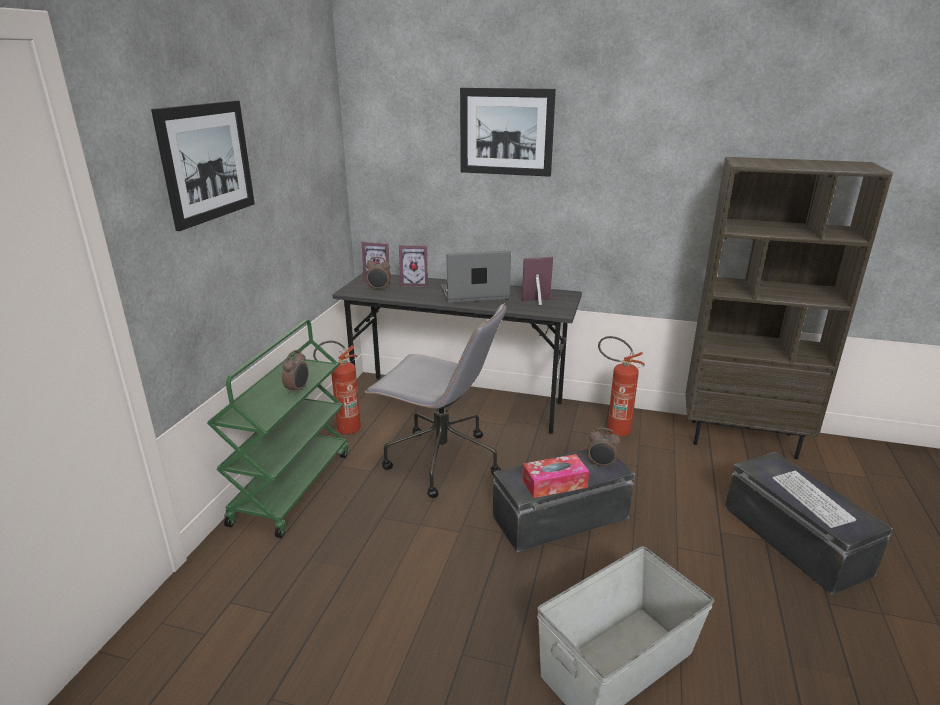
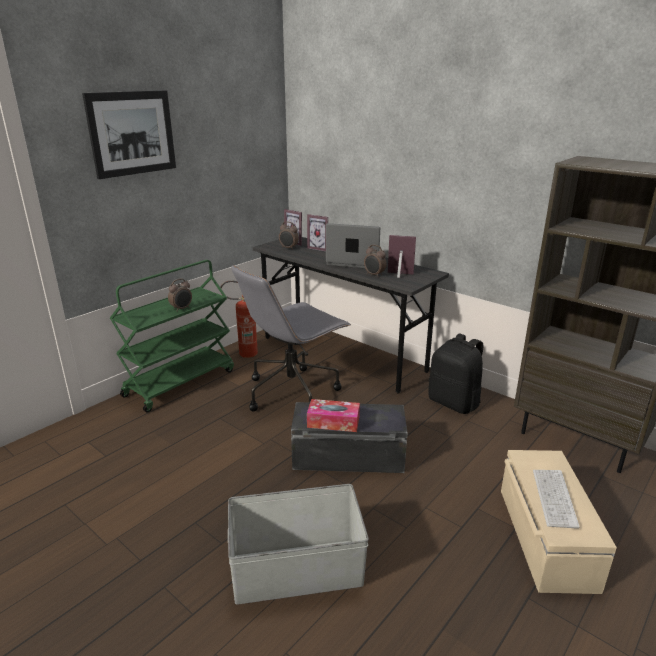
camera: 25 degrees right, 0 degrees up
(440, 461) = (293, 391): grey office chair -> grey office chair turned 90 degrees clockwise
(506, 132) = (396, 124): picture -> none
(601, 465) = (385, 419): alarm clock -> alarm clock (374, 275)
(612, 429) = (454, 403): fire extinguisher -> black backpack
(793, 540) = (544, 537): black storage box -> beige storage box

